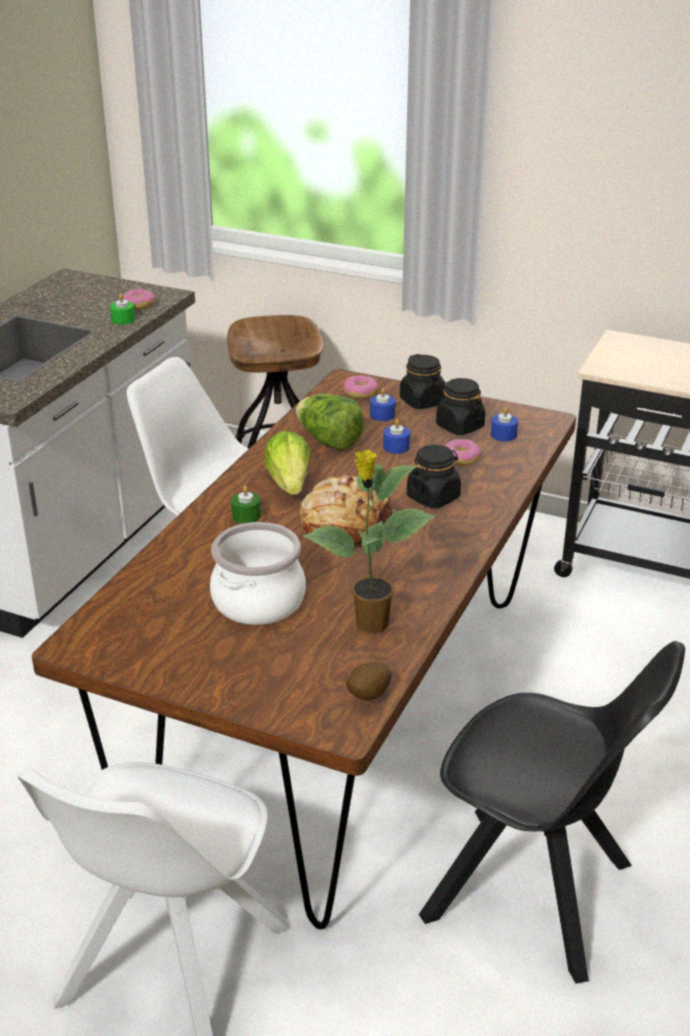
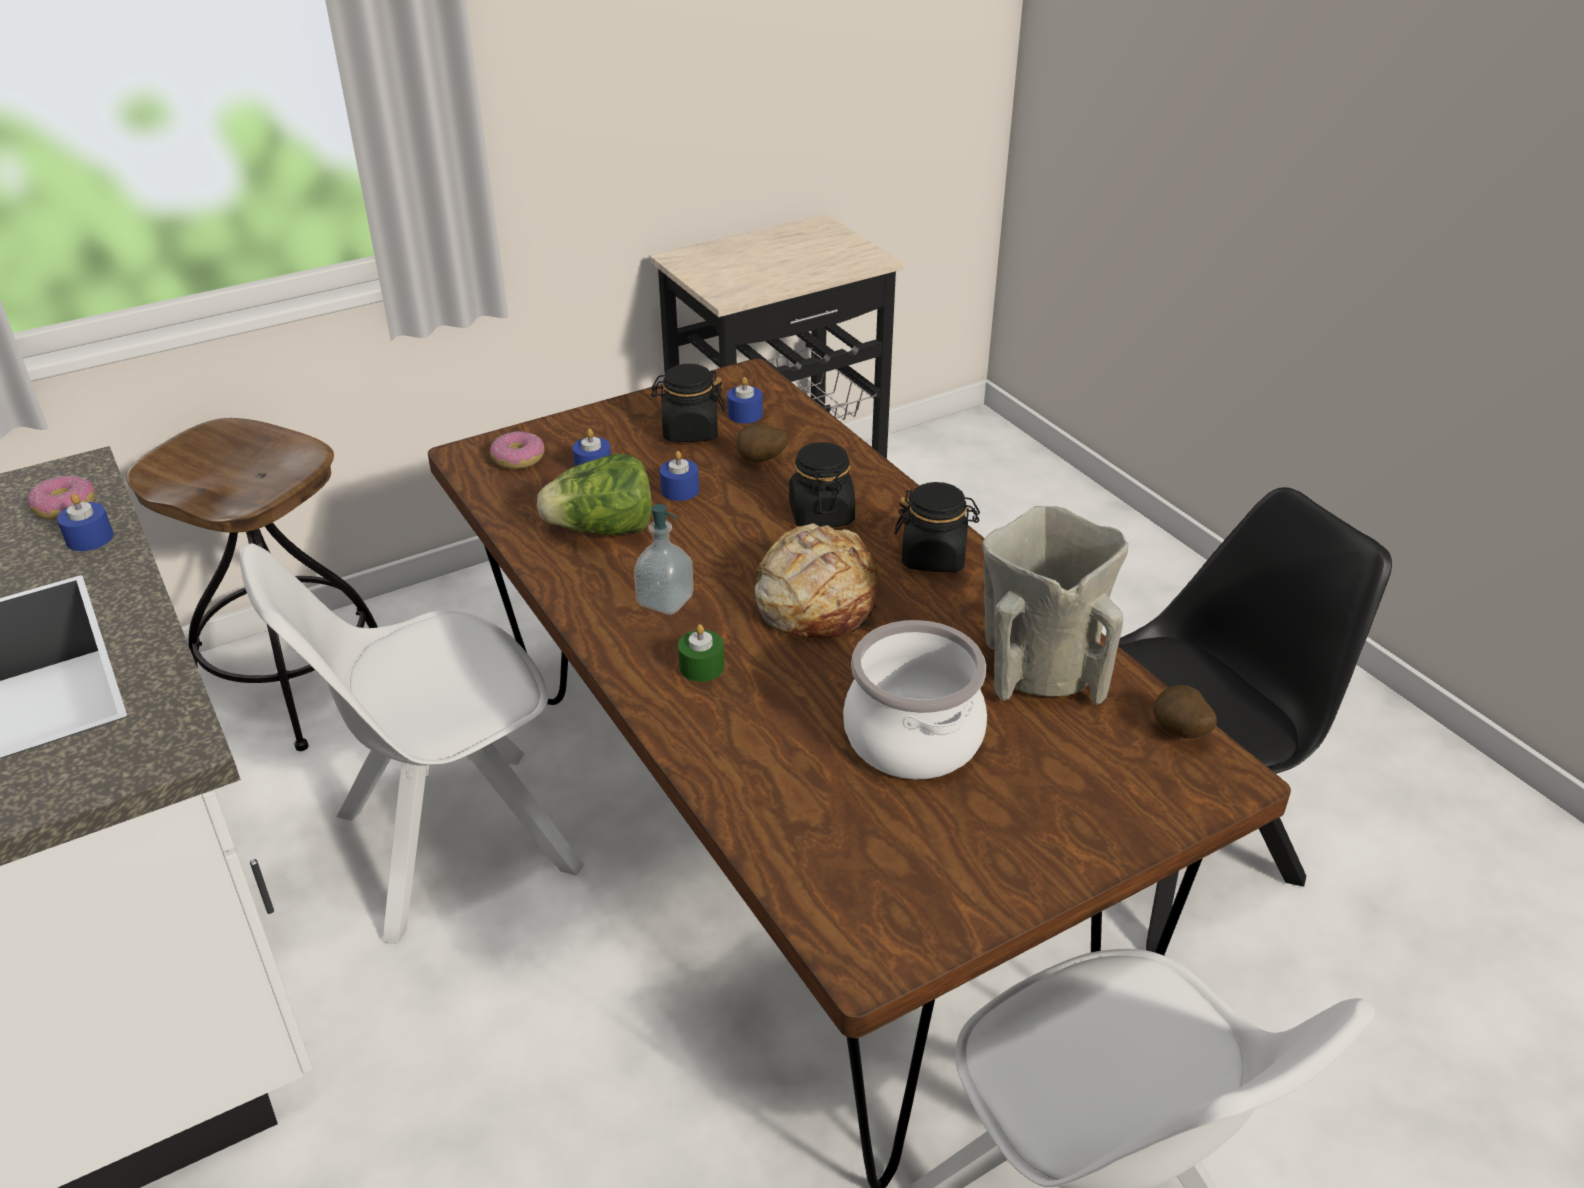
camera: 55 degrees left, 5 degrees up
(123, 320) = (90, 538): green candle -> blue candle
(289, 483) = (665, 601): lettuce -> soap dispenser
(370, 624) = (1040, 671): potted plant -> beige vase
(422, 401) = (601, 429): black jar -> black jar (934, 557)
(461, 459) = (761, 461): donut -> potato

